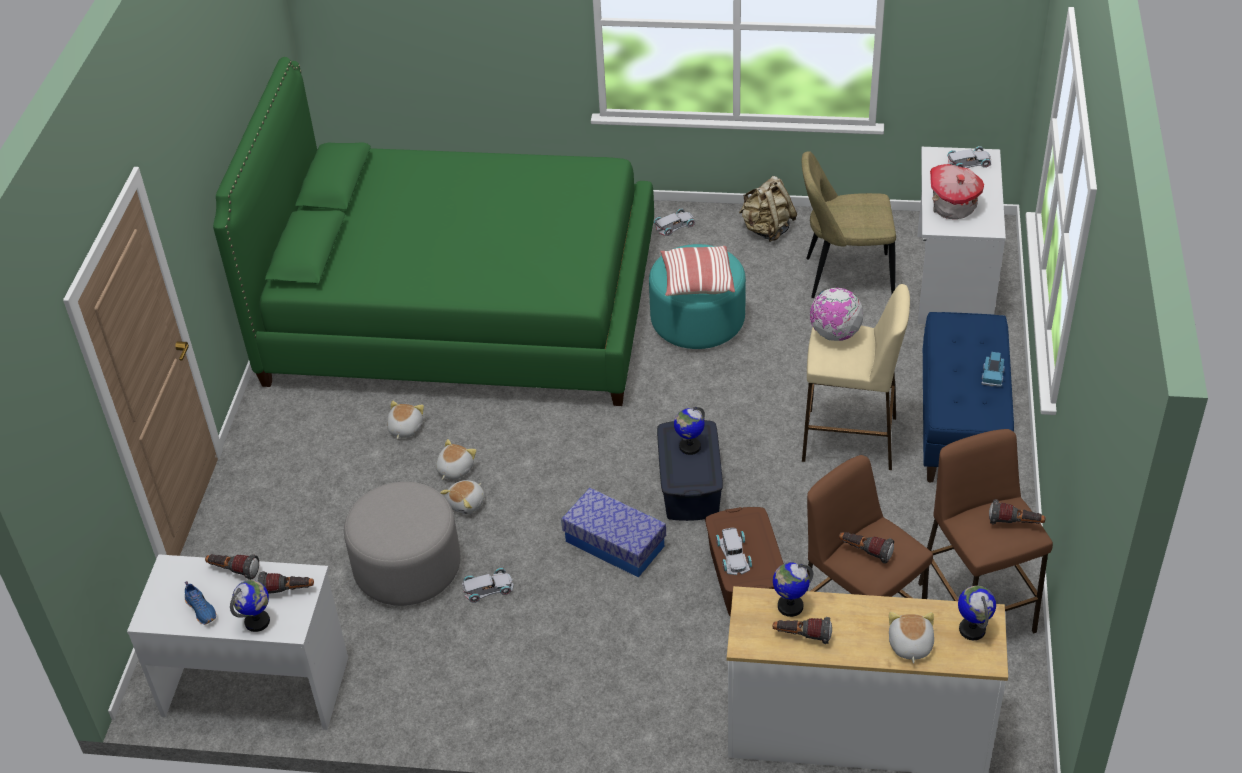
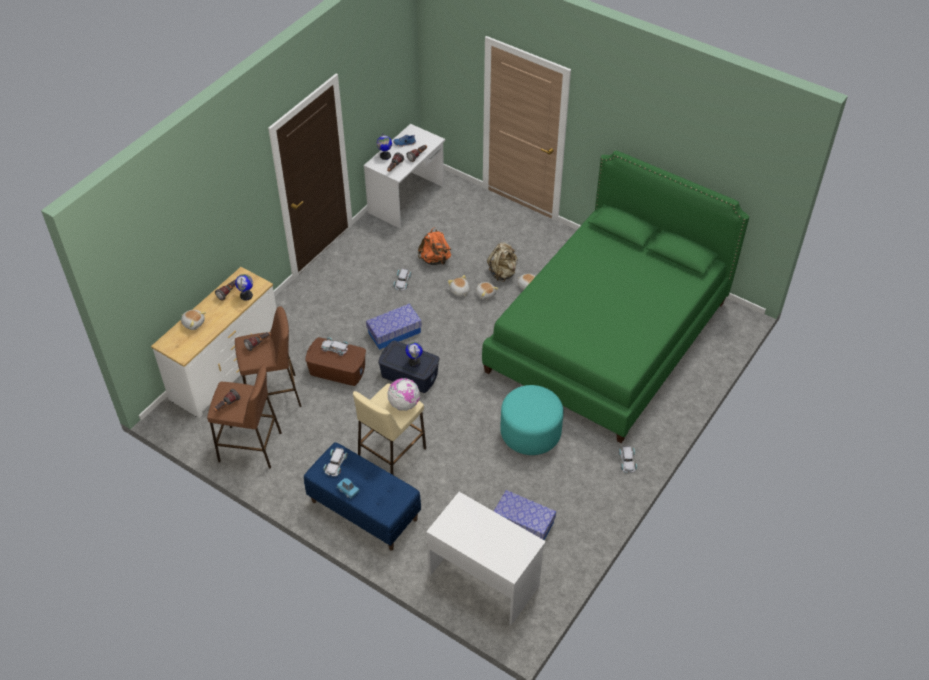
camera: 115 degrees right, 5 degrees up
(407, 567) = (435, 260): grey ottoman -> orange backpack
(696, 281) = (522, 401): pillow -> none
(767, 229) = (594, 506): beige backpack -> beige backpack (503, 273)
(844, 276) = (523, 523): beige chair -> storage box
(953, 207) = (473, 521): toy house -> none
(969, 163) = (510, 557): white toy car -> white toy car (335, 464)
(972, 629) = (182, 347): globe -> none

